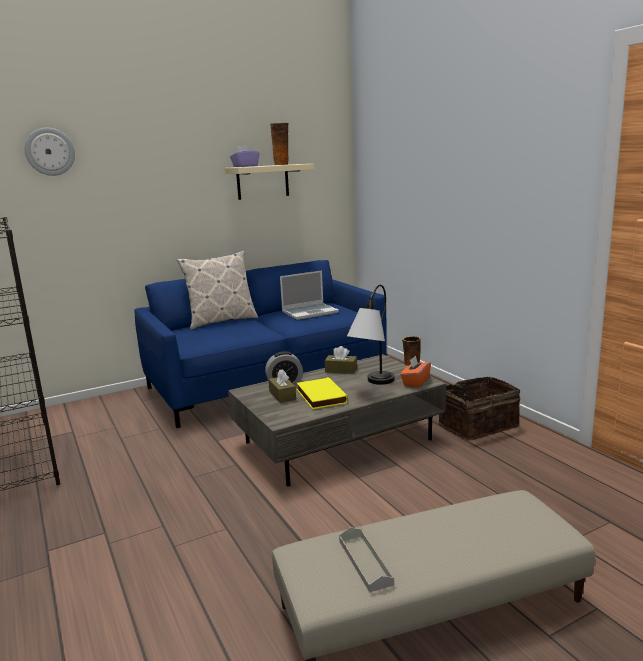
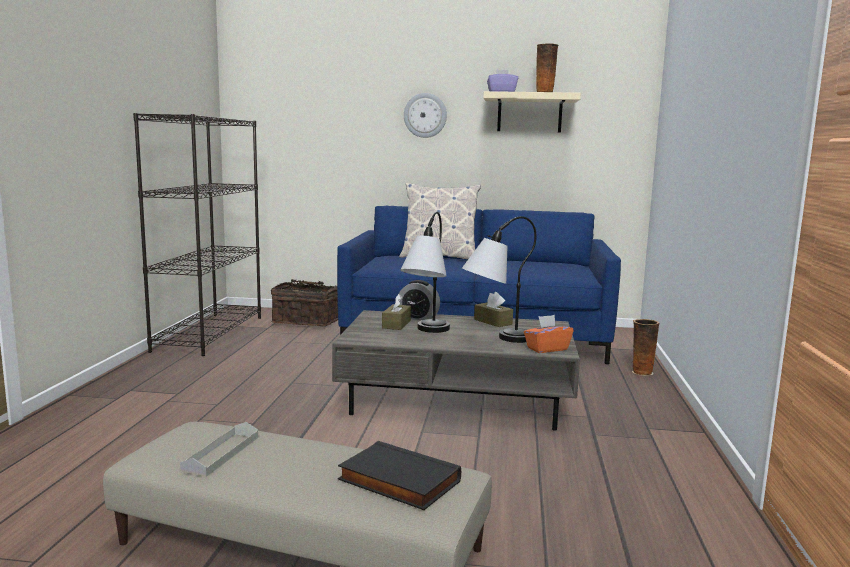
camera: 35 degrees right, 5 degrees down
(50, 151) = (316, 68): wall clock -> wall clock (425, 115)
(310, 312) = (536, 266): laptop -> none
(320, 396) = (426, 333): yellow book -> table lamp
(475, 425) = (634, 436): basket -> basket (307, 321)
(502, 521) = (397, 481): none -> black book

